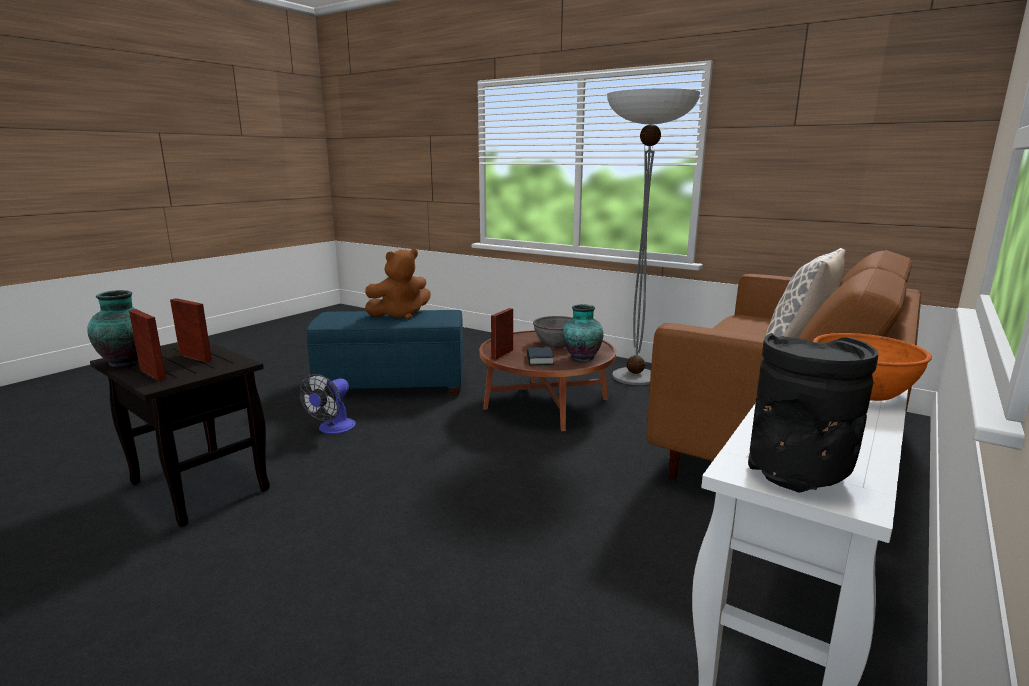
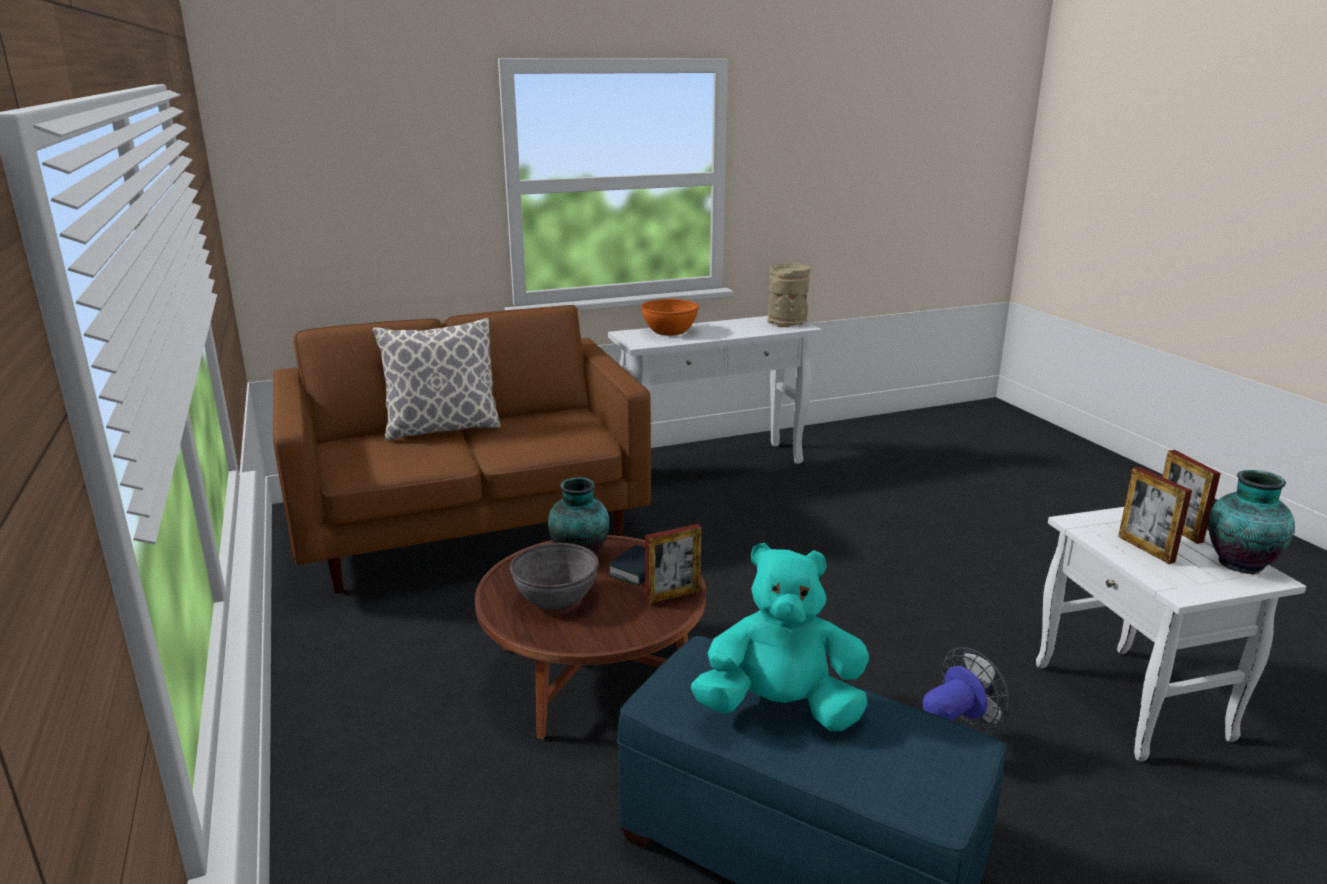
camera: 145 degrees left, 5 degrees up
(197, 486) = (1134, 703): black side table -> white side table
(400, 315) = (781, 709): brown plush toy -> turquoise plush toy
(635, 377) = (373, 679): floor lamp -> none
(797, 476) = (787, 322): black vase -> beige vase

